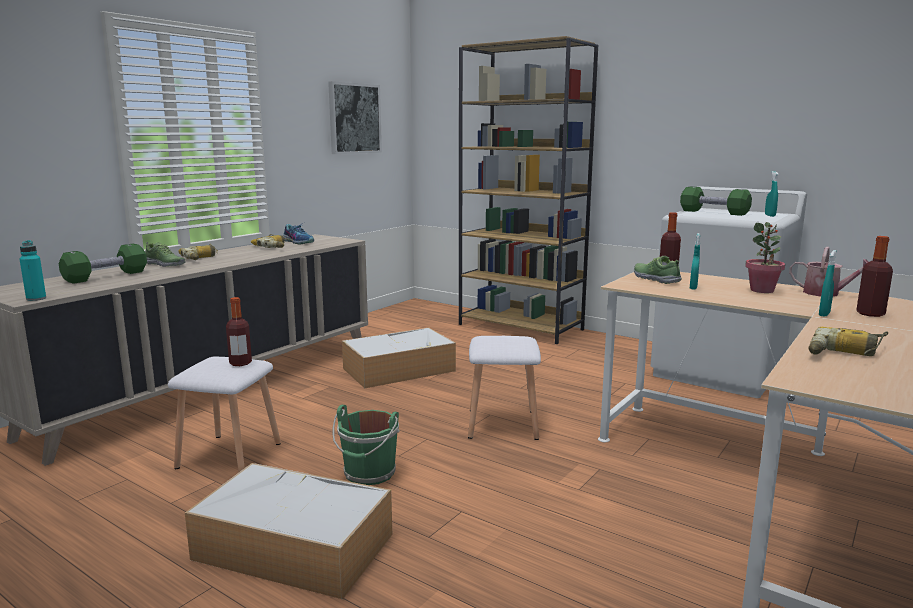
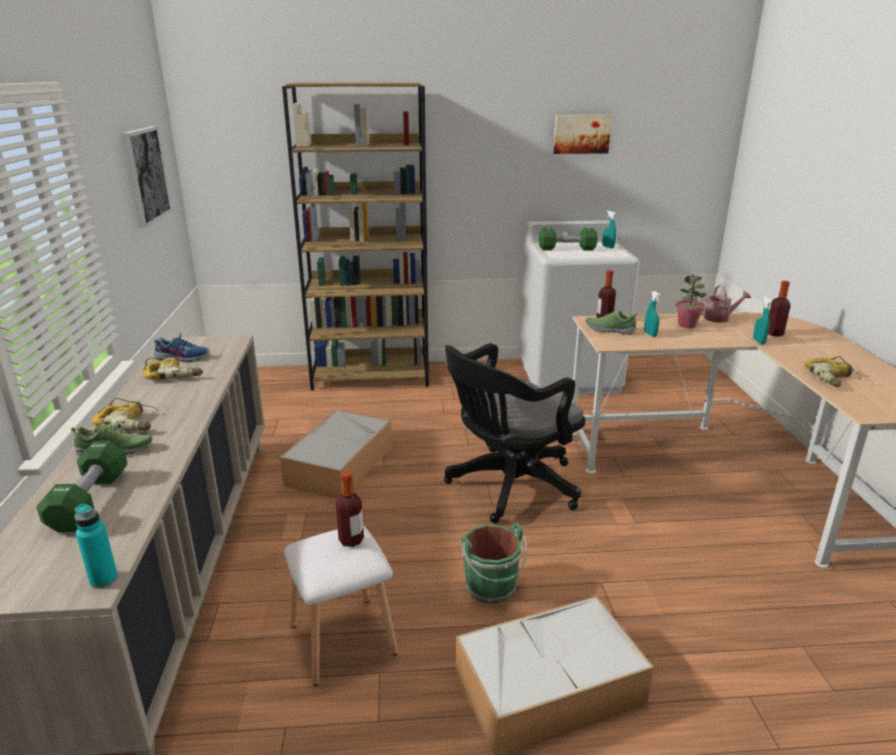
camera: 40 degrees left, 10 degrees up
(501, 423) = (508, 487): white stool -> black office chair
(771, 88) = (581, 134): none -> picture

